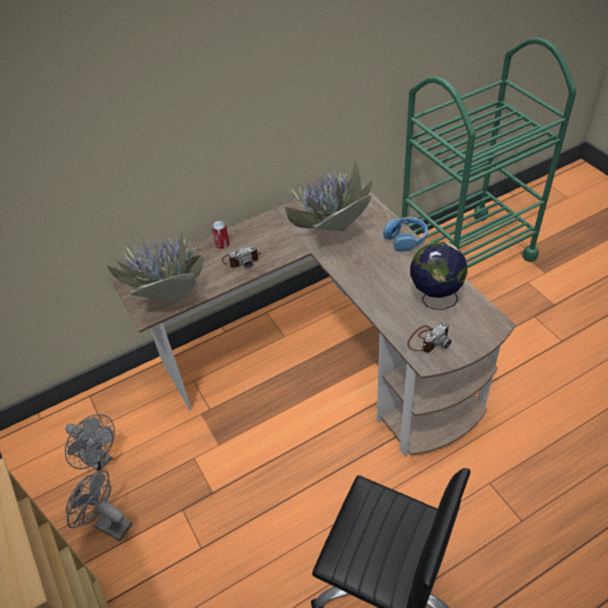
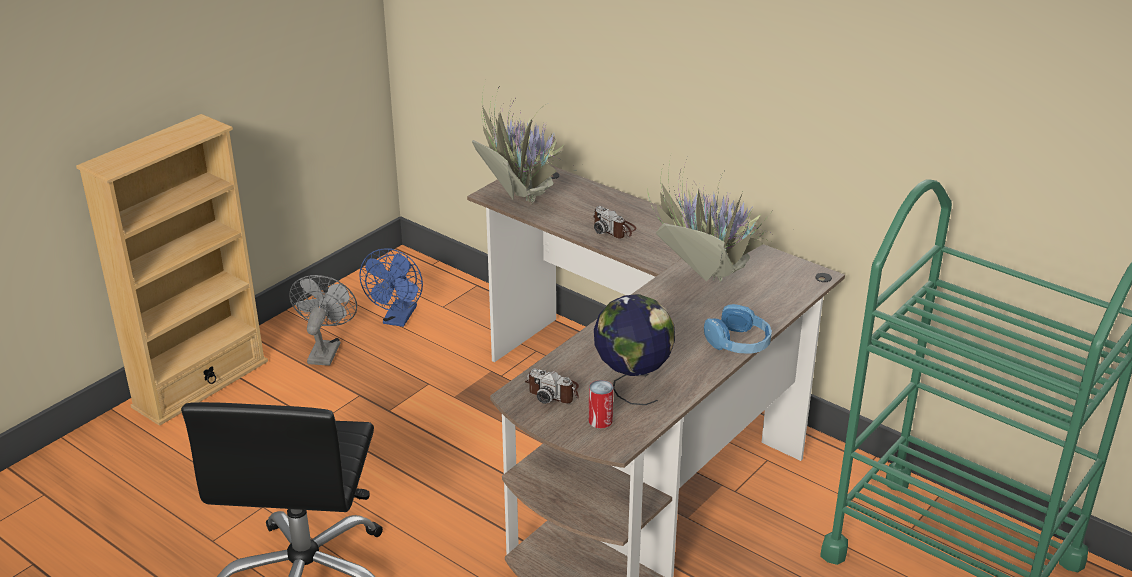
camera: 65 degrees right, 15 degrees down
(99, 460) = (398, 319): grey fan -> blue fan
(222, 244) = (632, 210): can -> can (600, 420)

